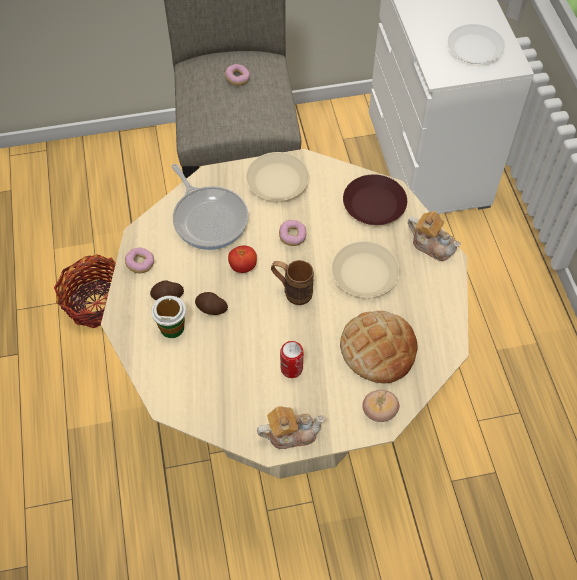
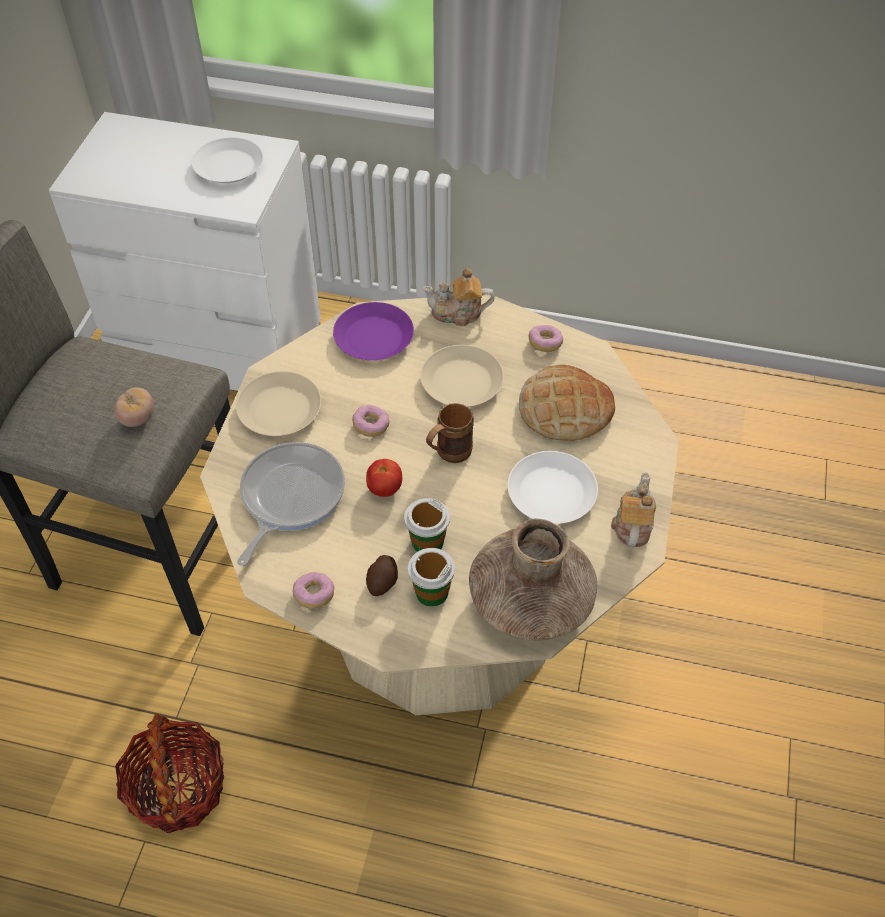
camera: 65 degrees left, 5 degrees down
(192, 389) = (530, 600): none -> brown vase
(209, 218) = (289, 497): frying pan -> frying pan turned 60 degrees counterclockwise
(211, 309) = (427, 542): potato -> cup
(237, 79) = (89, 387): donut -> donut (545, 343)
(291, 368) = (550, 493): can -> white plate
(373, 204) = (373, 338): brown plate -> purple plate
(379, 412) = (640, 438): tomato -> tomato (138, 418)
(432, 245) = (458, 313): teapot -> teapot turned 150 degrees counterclockwise

